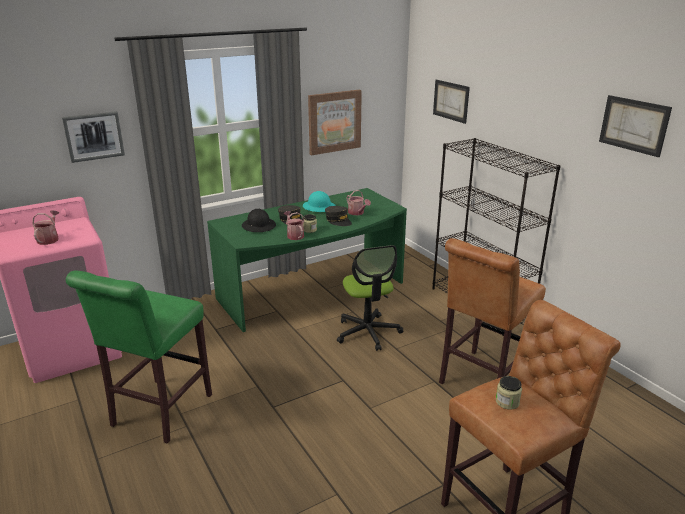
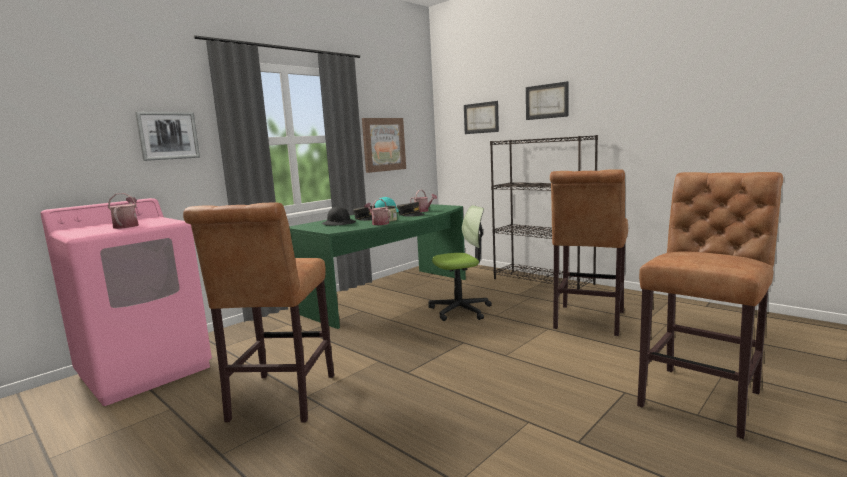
camera: 15 degrees left, 15 degrees down
(158, 413) = (280, 401): green stool -> brown stool
(368, 332) = (460, 310): office chair -> office chair turned 75 degrees counterclockwise
(507, 402) = (697, 255): jar -> none
(634, 125) = (659, 81): picture -> picture (546, 101)

